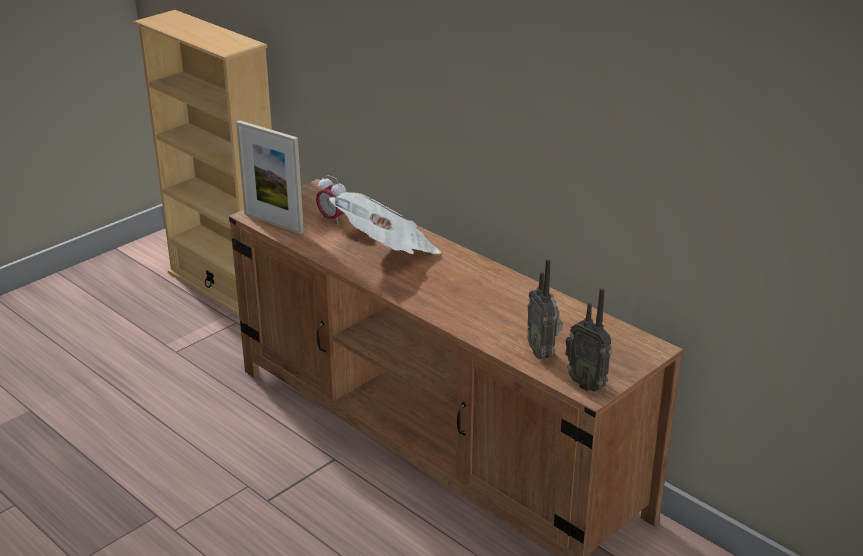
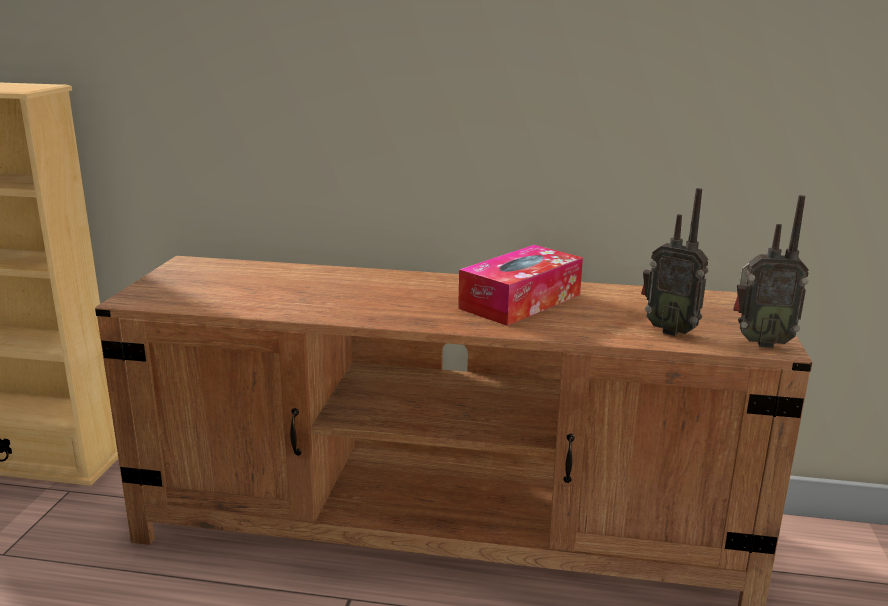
camera: 35 degrees left, 10 degrees down
(273, 223) = (172, 300): picture frame -> none
(333, 219) = (248, 281): alarm clock -> none
(387, 249) = (355, 291): newspaper -> none
(481, 293) = (520, 301): none -> tissue box

